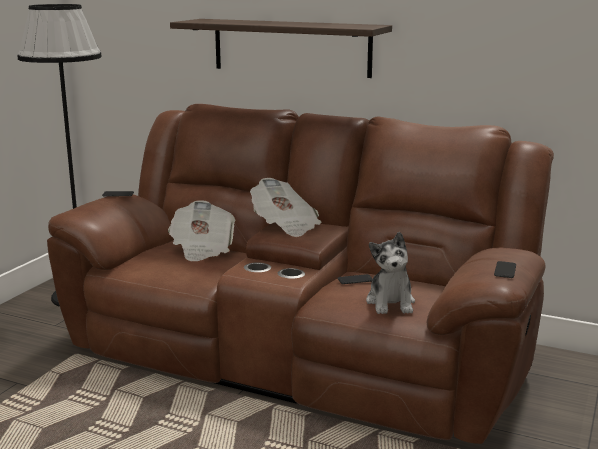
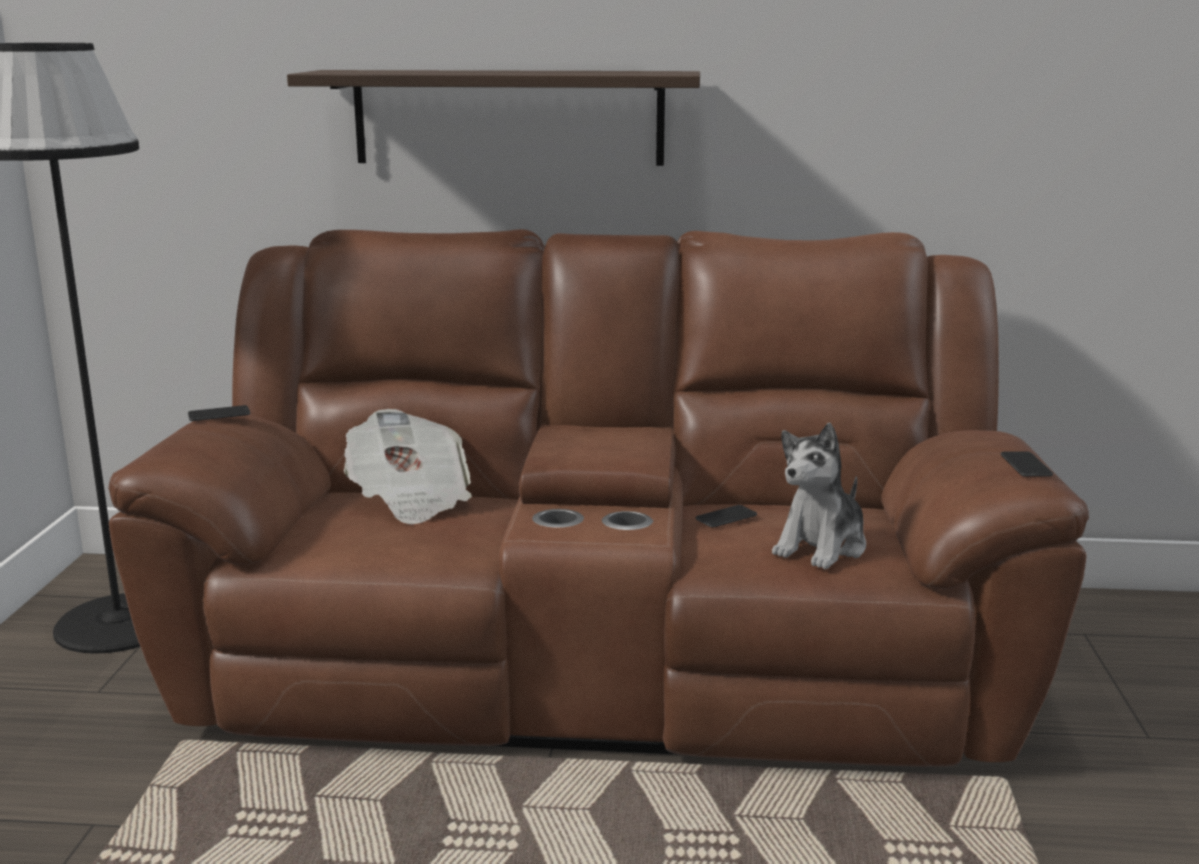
camera: 20 degrees left, 0 degrees up
(285, 225) = (568, 437): newspaper -> none
(391, 302) = (821, 547): plush toy -> plush toy turned 60 degrees clockwise

